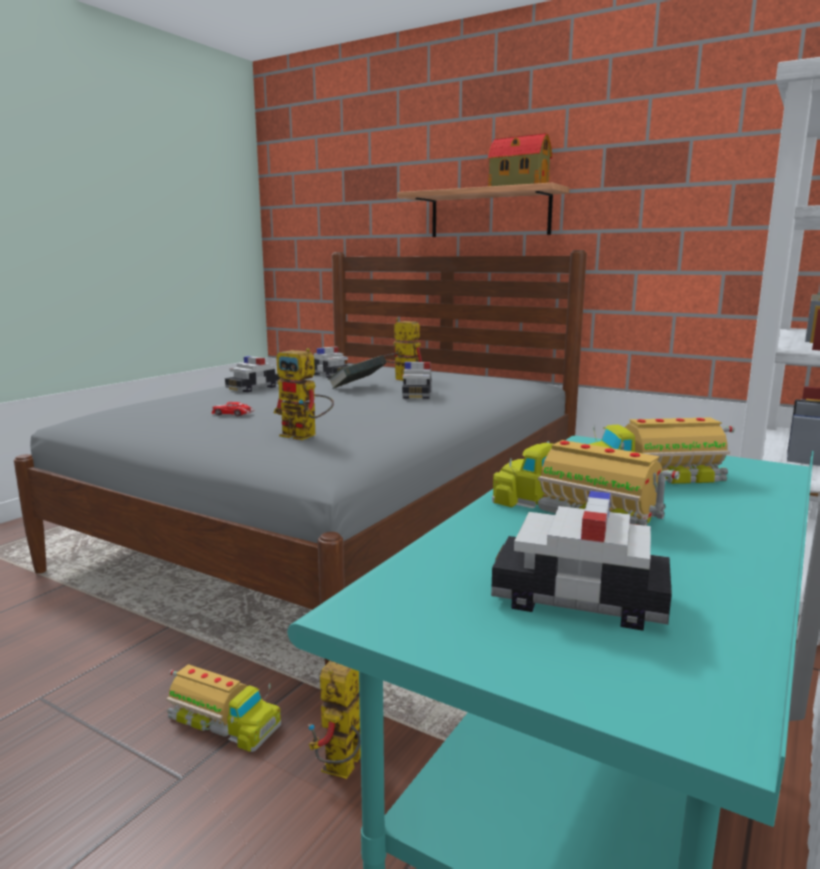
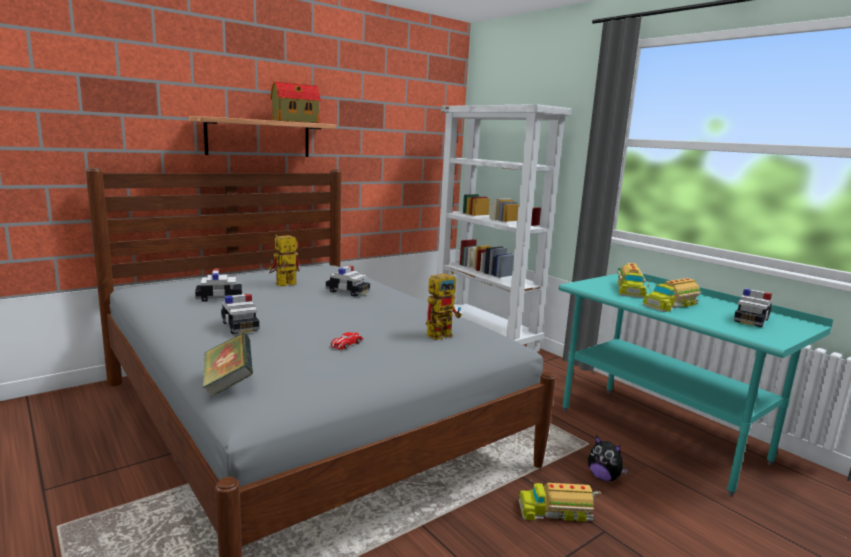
camera: 70 degrees left, 0 degrees up
(222, 722) = (555, 511): toy truck -> toy truck turned 135 degrees counterclockwise
(343, 770) = (604, 477): toy robot -> plush toy
(357, 388) = (298, 299): book -> book (228, 383)

